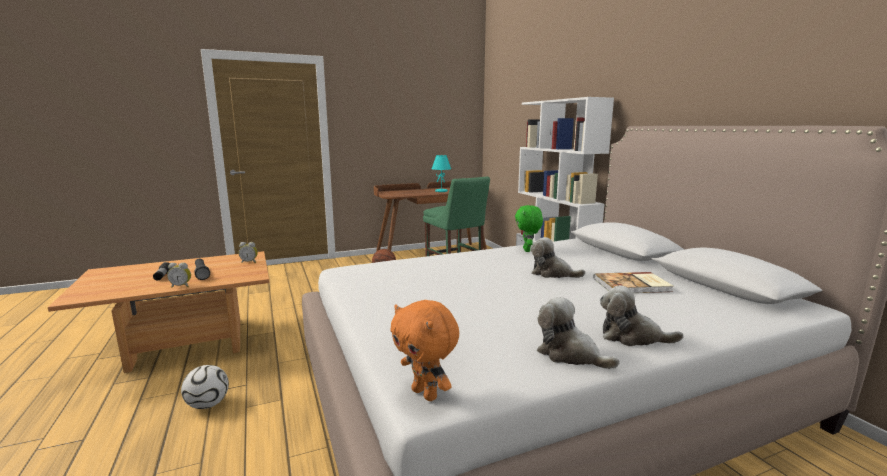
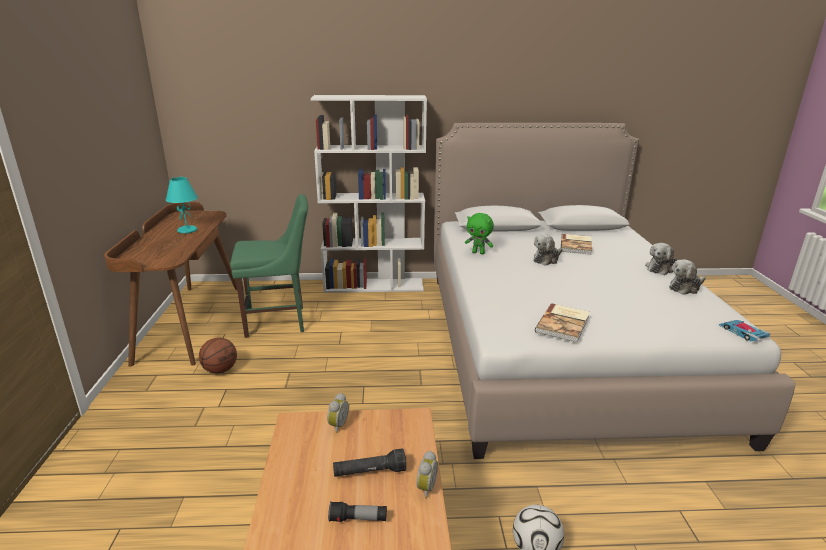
camera: 70 degrees left, 10 degrees up
(376, 284) = (564, 324): none -> book
(426, 394) = (742, 333): orange plush toy -> toy car

